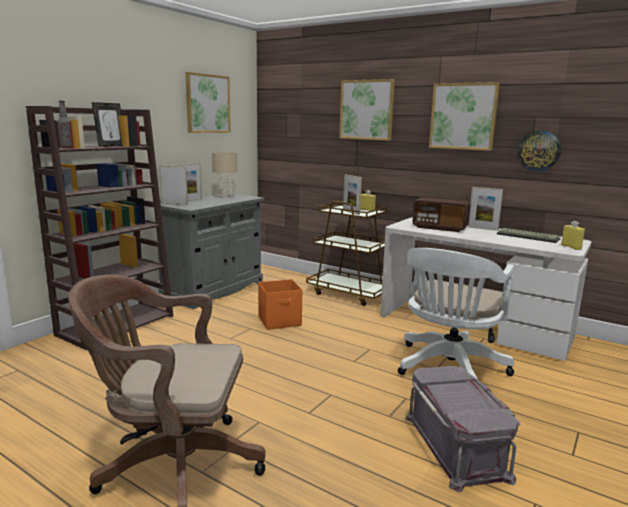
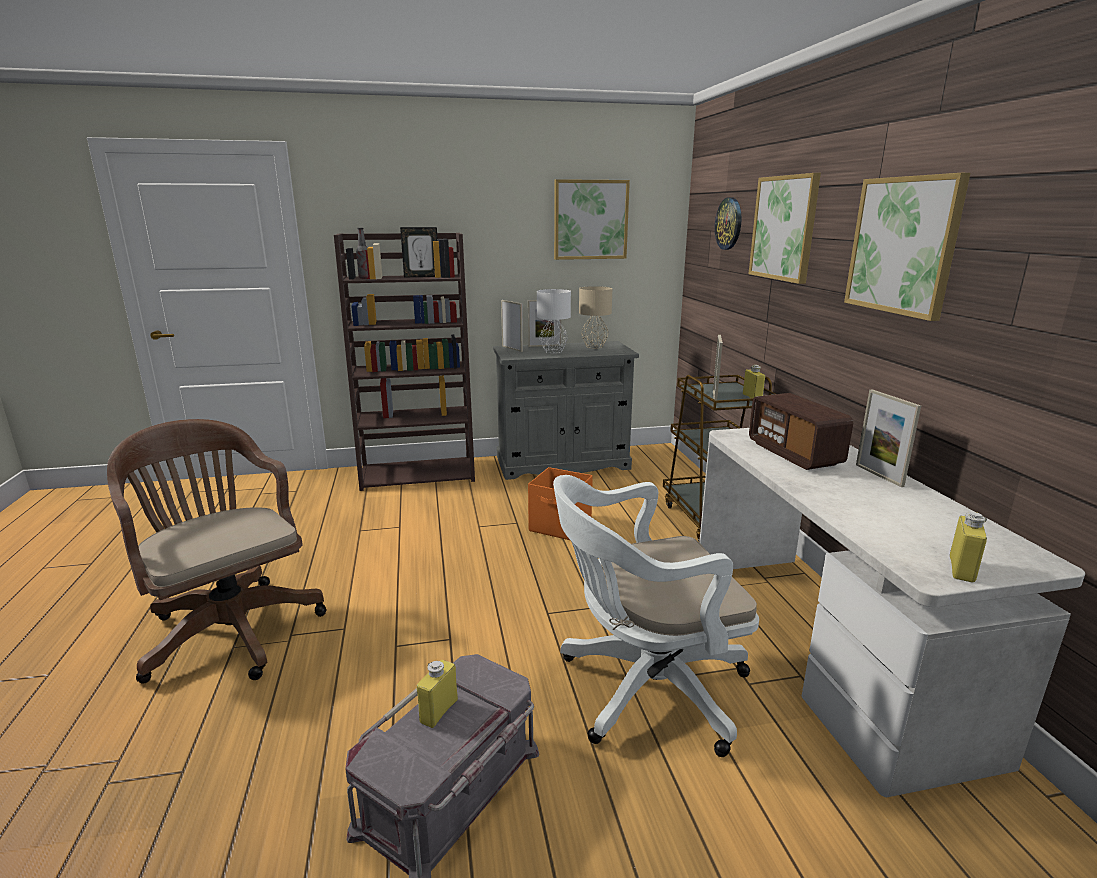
camera: 45 degrees right, 5 degrees up
(208, 202) = (553, 351): none -> white table lamp
(450, 395) = (439, 711): none -> yellow bottle
(528, 236) = (932, 517): keyboard -> none
(538, 151) = (1022, 333): wall clock -> wall clock (729, 223)

